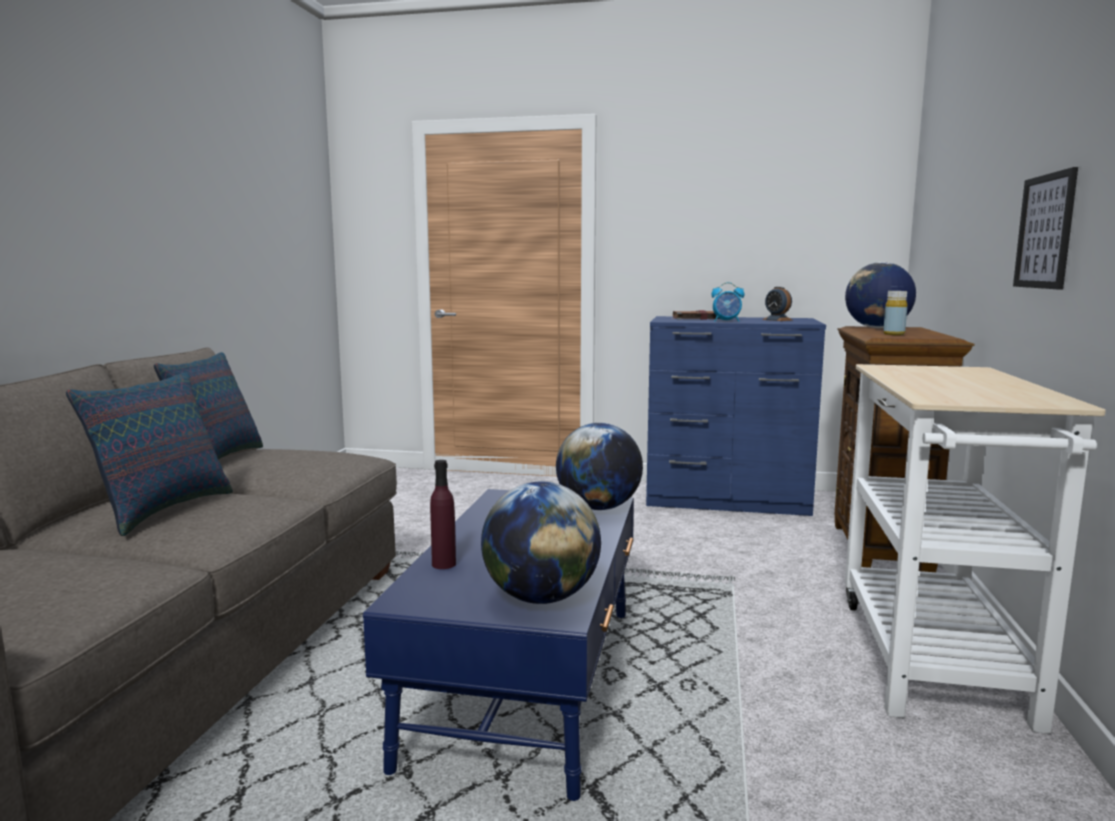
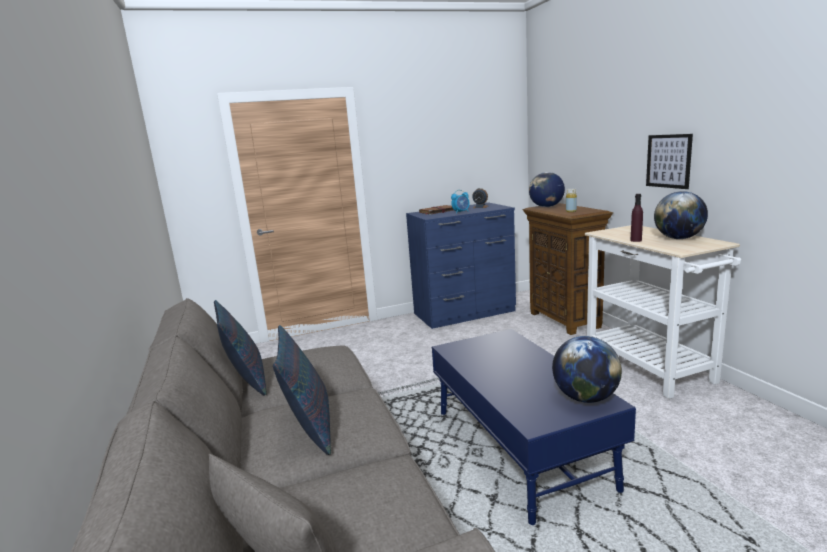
camera: 30 degrees left, 5 degrees up
(444, 564) = (507, 398): purple bottle -> purple bottle (636, 240)
(599, 508) = (509, 340): globe -> globe (678, 238)

